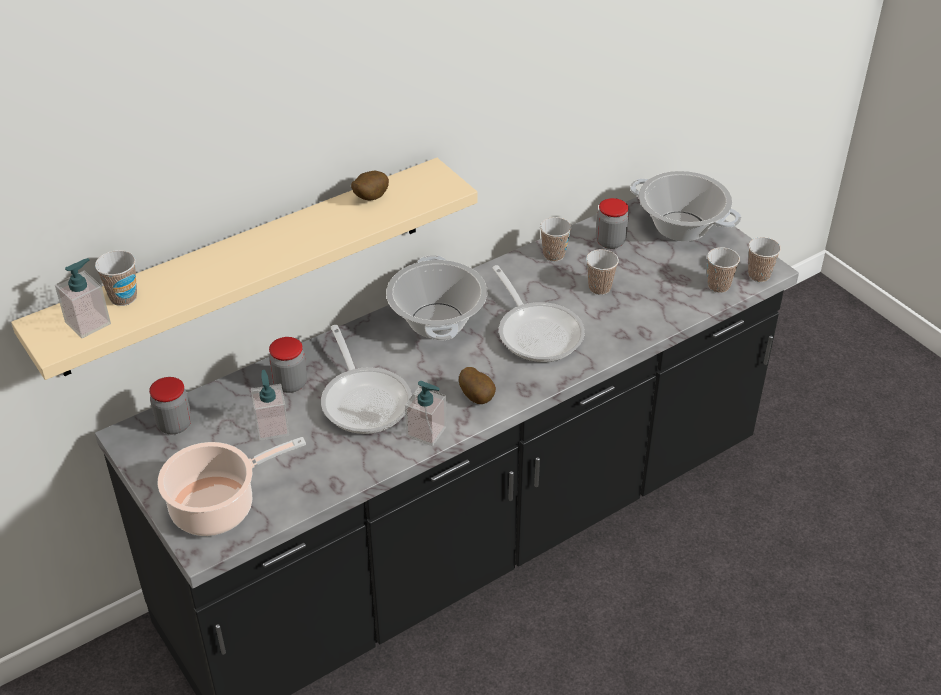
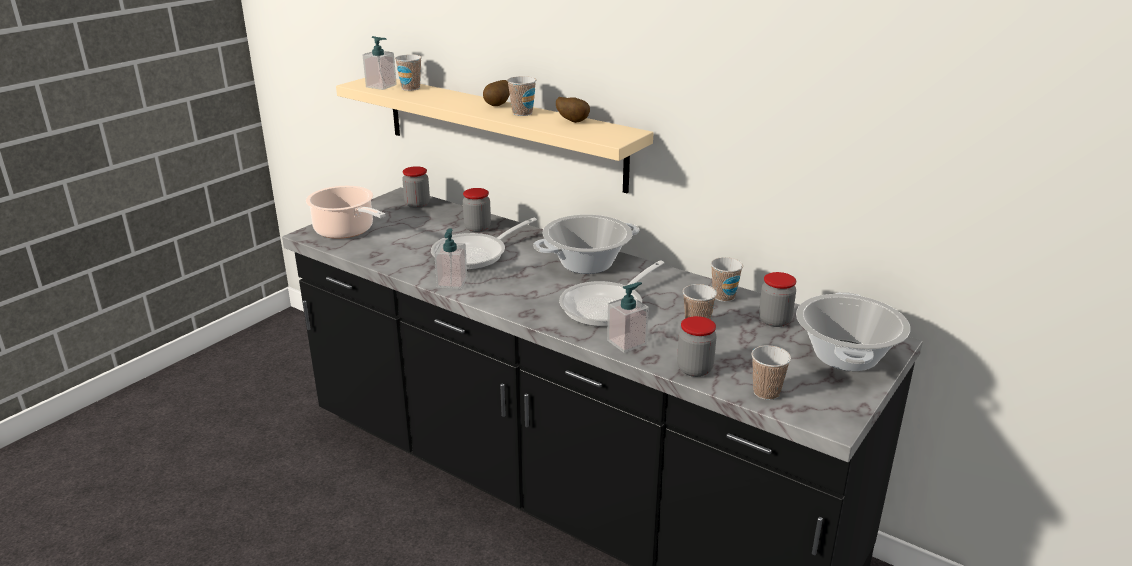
camera: 70 degrees right, 15 degrees down
(272, 428) = (429, 231): soap dispenser -> soap dispenser (627, 342)
(478, 397) = (504, 295): potato -> potato (498, 105)
(670, 312) = (694, 369): none -> jar
(759, 275) = (813, 417): cup -> cup (522, 113)

